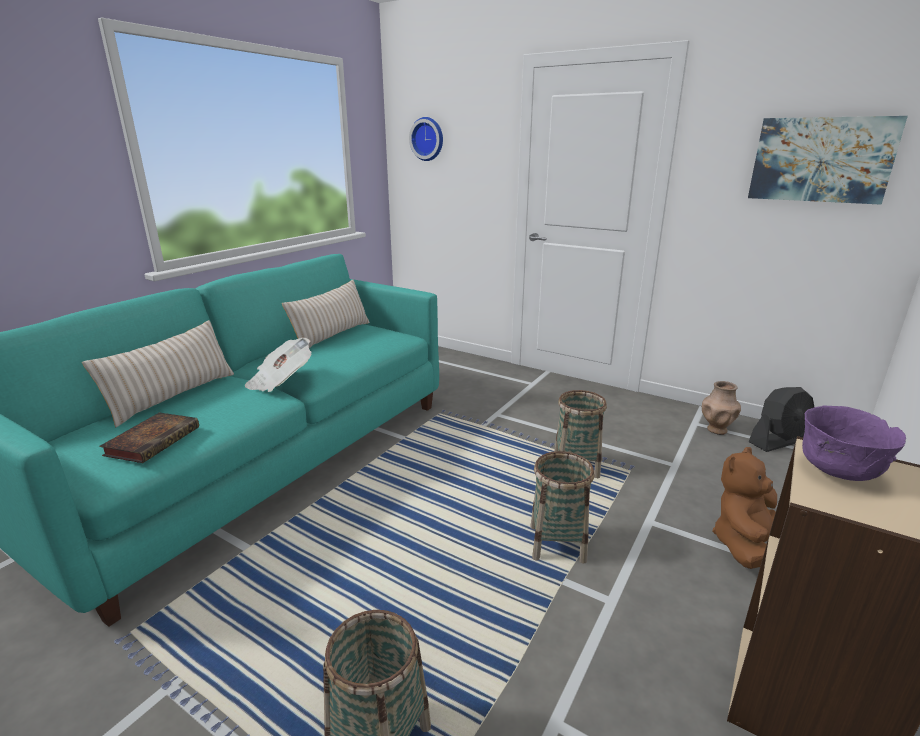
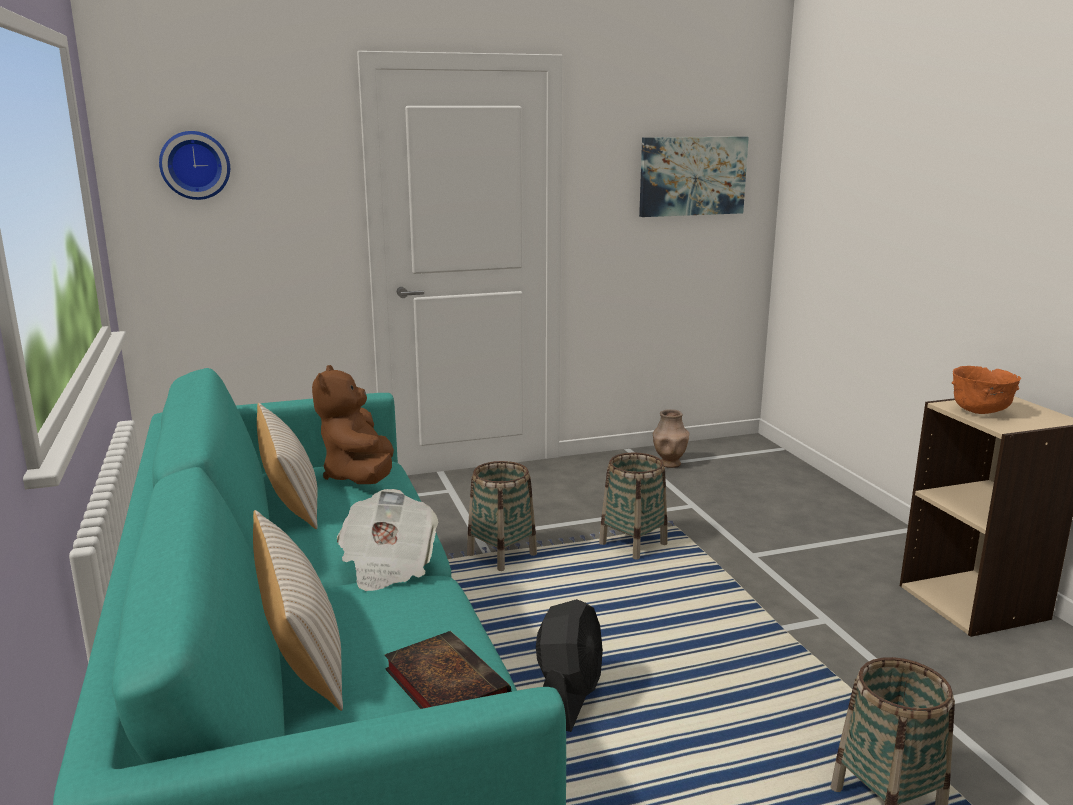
camera: 50 degrees left, 5 degrees down
(557, 543) = (733, 608): basket -> basket (502, 554)
(745, 545) = (820, 537): brown plush toy -> brown plush toy (360, 477)
(778, 441) = (718, 454): black fan -> black fan (568, 697)
(837, 473) = (979, 412): purple bowl -> orange bowl

